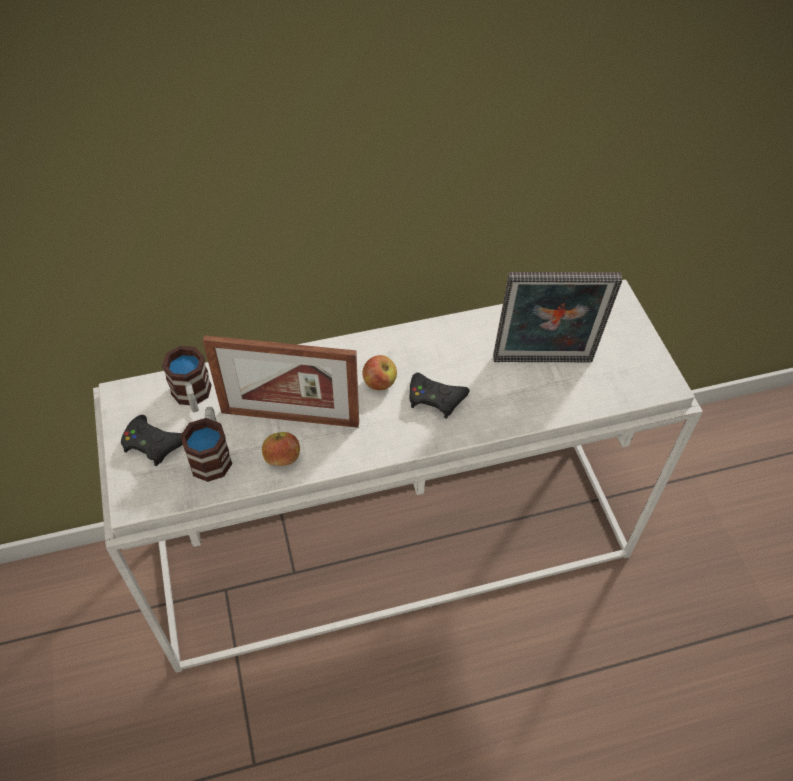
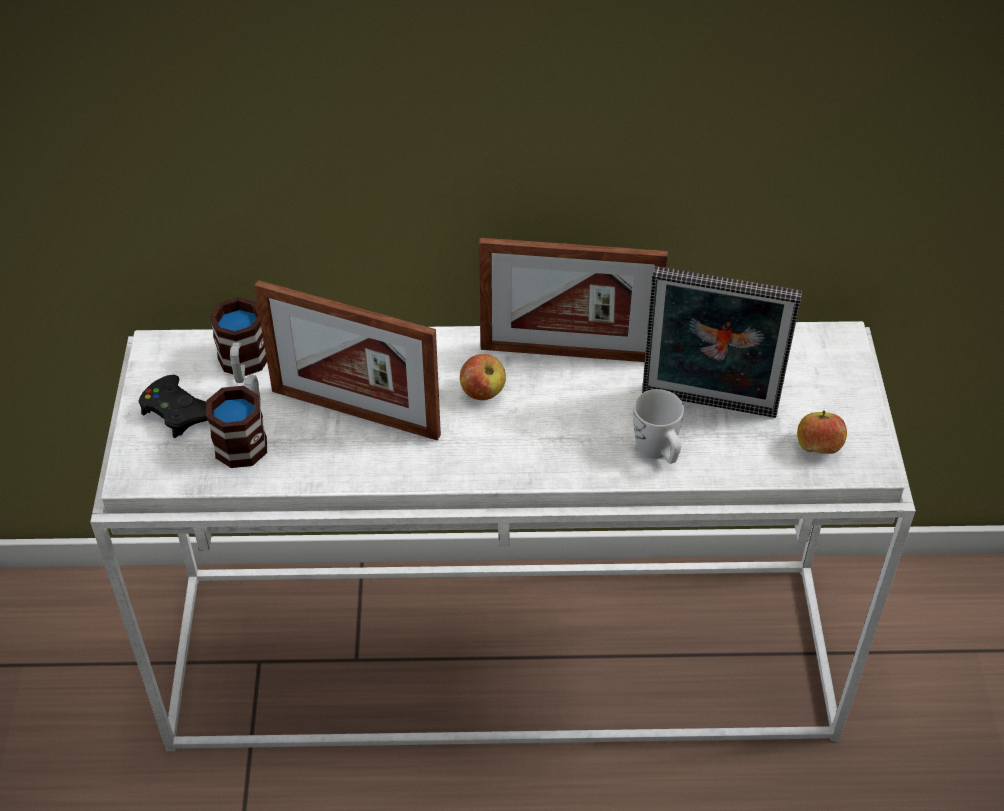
camera: 15 degrees right, 5 degrees down
(282, 458) = (330, 459): apple -> apple (818, 447)
(431, 341) = (568, 353): none -> picture frame
(435, 398) = (549, 424): black game controller -> none
(519, 404) = (658, 451): none -> white mug

